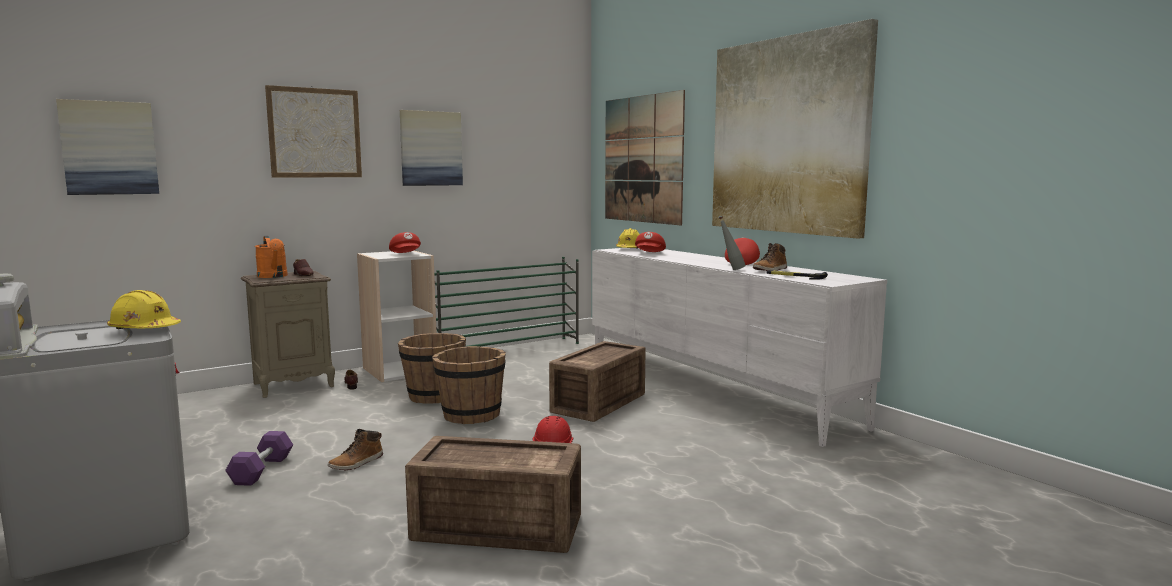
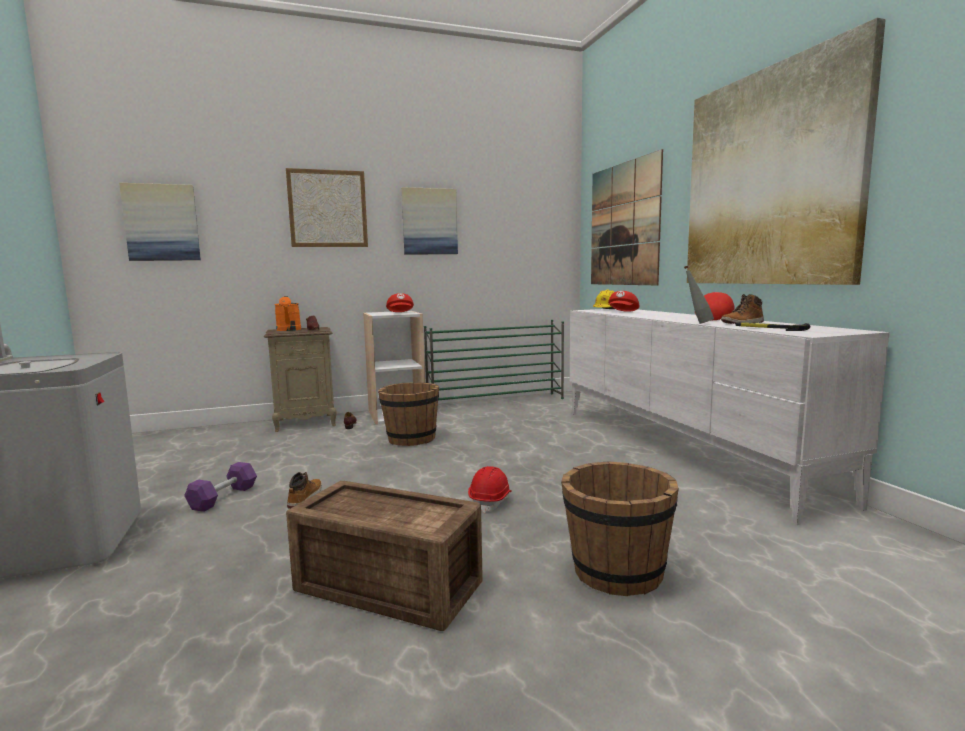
camera: 15 degrees right, 0 degrees up
(144, 330) = (84, 362): yellow hard hat -> none
(357, 463) = (304, 498): boot -> boot turned 135 degrees clockwise
(471, 415) = (432, 459): brown bucket -> brown bucket (616, 572)
(601, 403) = (560, 455): crate -> none

